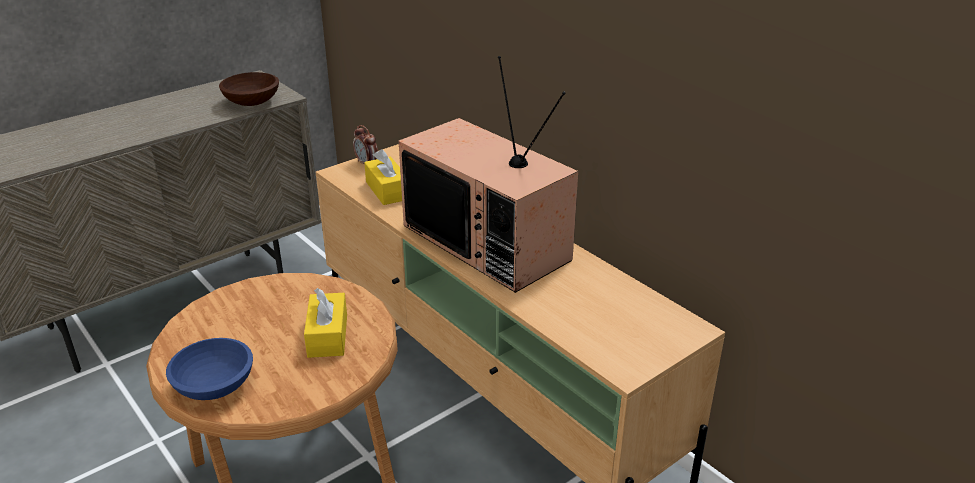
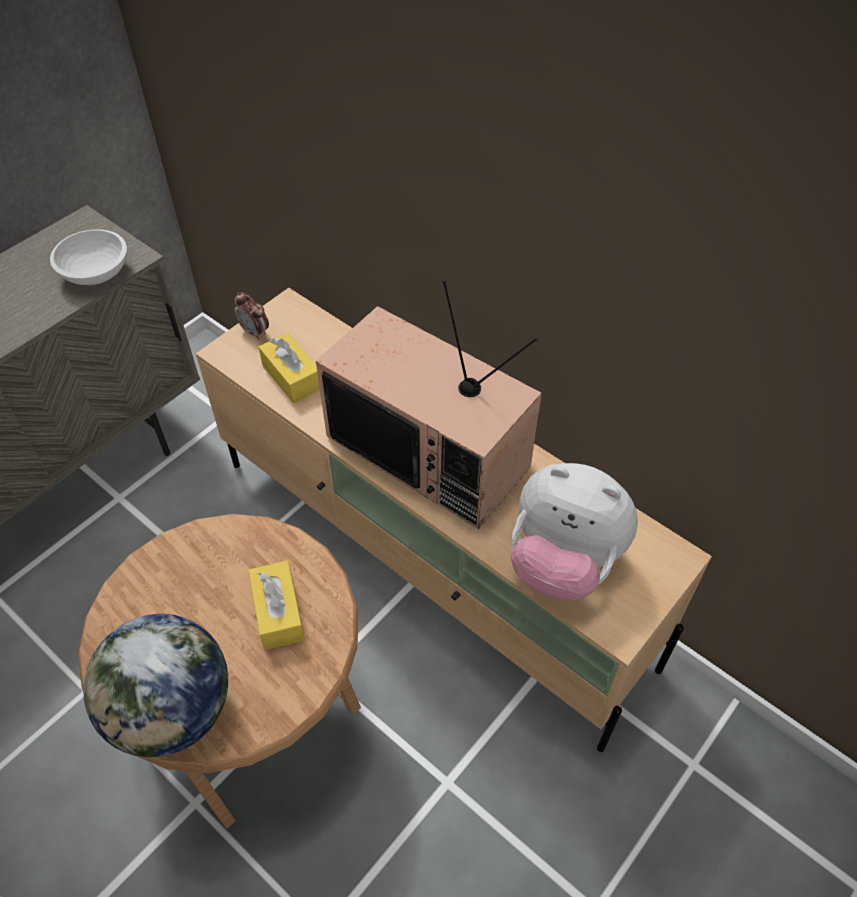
camera: 10 degrees left, 20 degrees up
(215, 387) = (173, 711): blue bowl -> globe
(252, 102) = (97, 273): brown bowl -> white bowl
(585, 320) = (563, 562): none -> plush toy

